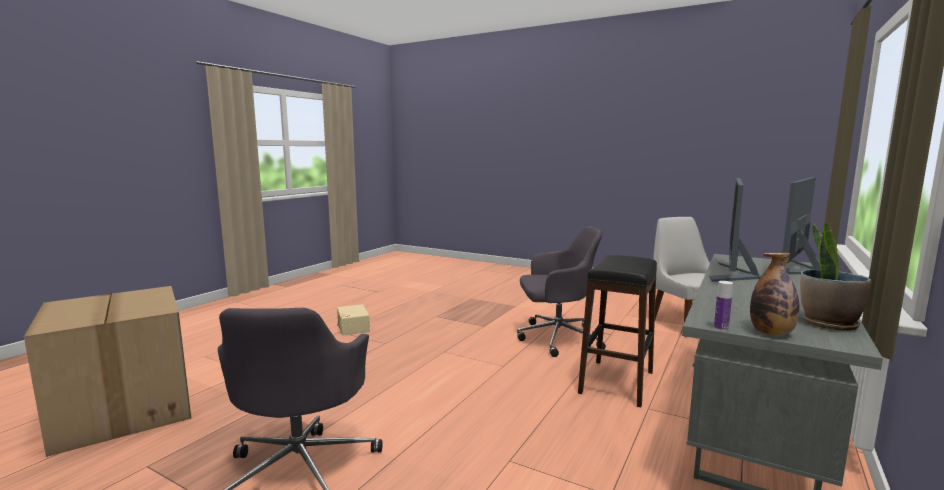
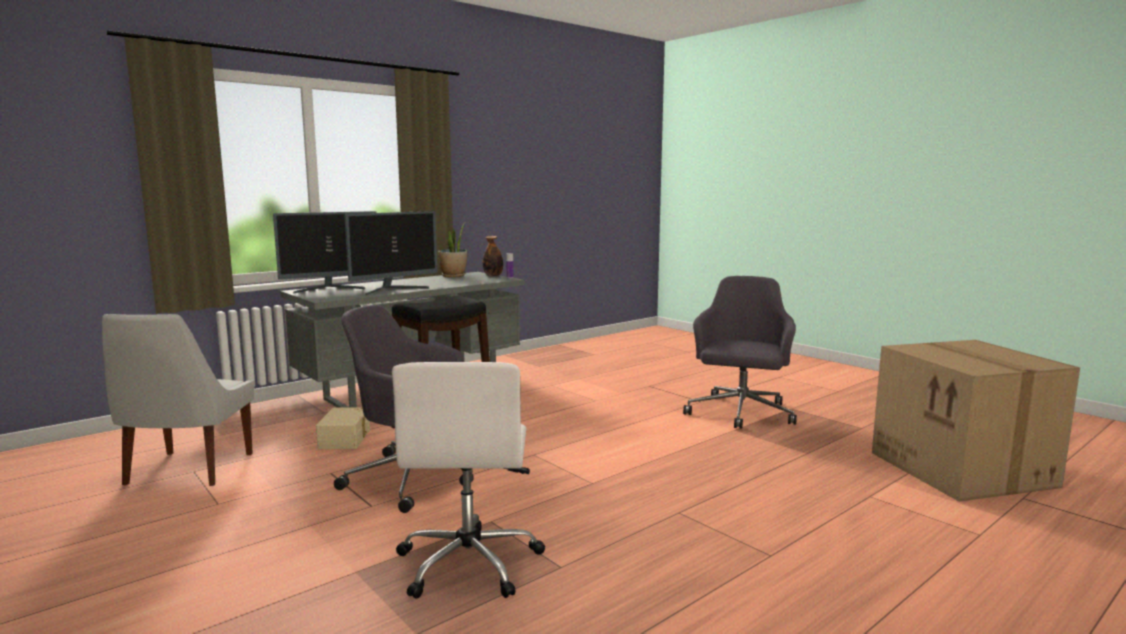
camera: 160 degrees left, 0 degrees up
(352, 327) = (745, 563): beige storage box -> beige storage box (346, 439)
(475, 313) = (469, 562): none -> white office chair

